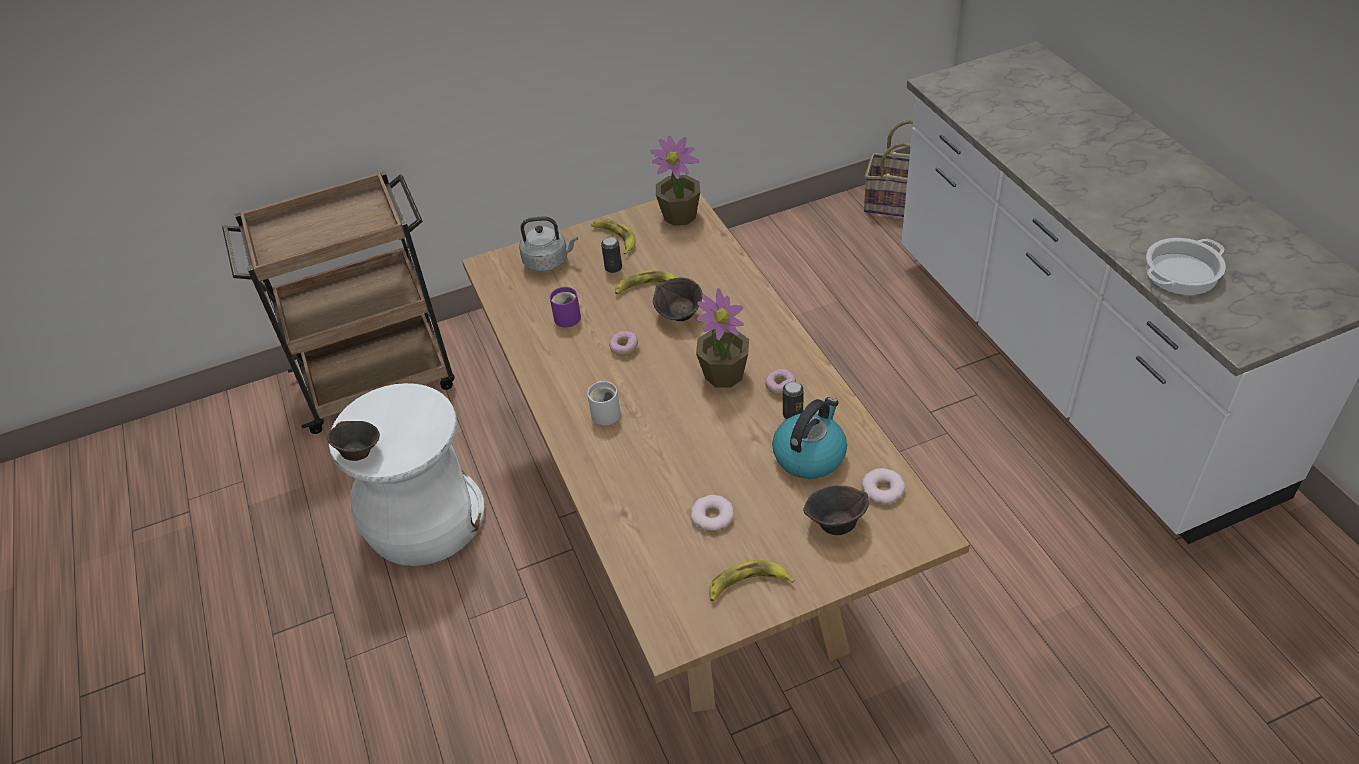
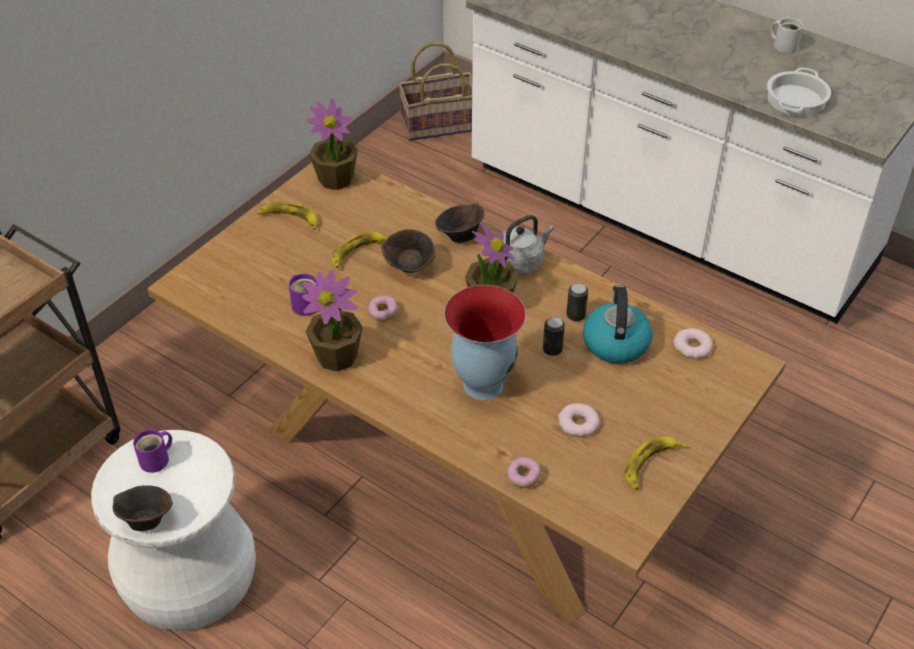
camera: 35 degrees left, 0 degrees up
(402, 407) = (157, 460): none -> purple mug
(549, 262) = (242, 261): grey kettle -> grey kettle (521, 263)
(557, 371) = (337, 356): none -> potted plant
(606, 412) = (414, 374): white mug -> white mug (783, 45)
(613, 268) = (312, 246): can -> can (552, 349)
(657, 444) = (482, 383): none -> vase
(780, 386) = (547, 296): donut -> donut (523, 477)
(835, 523) = (678, 388): brown bowl -> brown bowl (459, 236)

